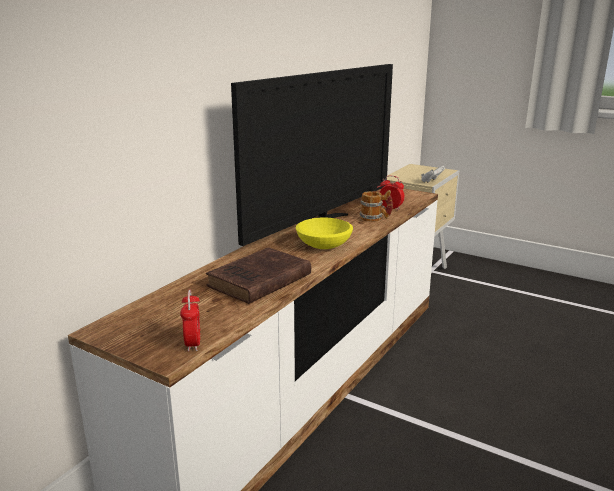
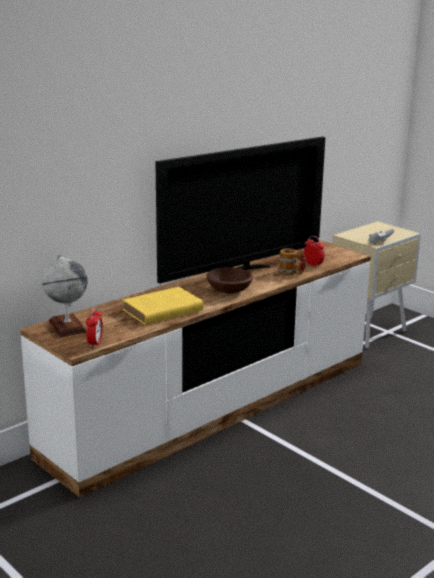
camera: 15 degrees right, 0 degrees up
(139, 321) = (67, 326): none -> globe
(257, 281) = (161, 311): brown book -> yellow book
(323, 246) = (229, 291): yellow bowl -> brown bowl

